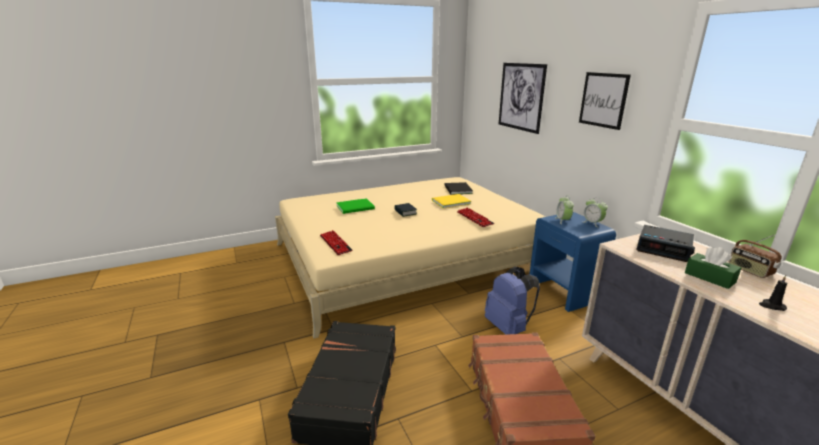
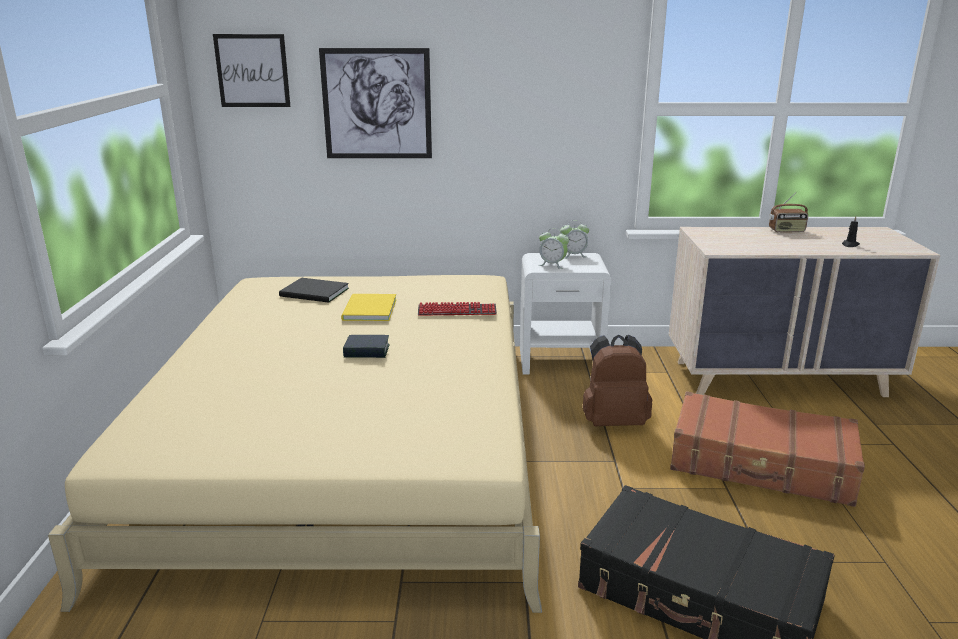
camera: 65 degrees left, 0 degrees up
(335, 243) = (436, 441): keyboard -> none
(356, 207) = (279, 388): green book -> none
(508, 327) = (613, 421): blue backpack -> brown backpack
(564, 292) = (561, 361): blue nightstand -> white nightstand
(603, 100) = (546, 93): picture -> picture (252, 70)
(664, 248) = (730, 239): alarm clock -> none
(709, 277) = (797, 244): green tissue box -> none

